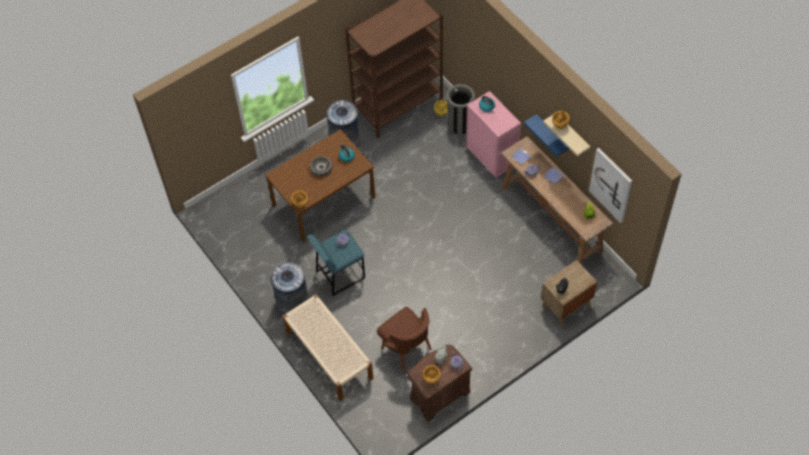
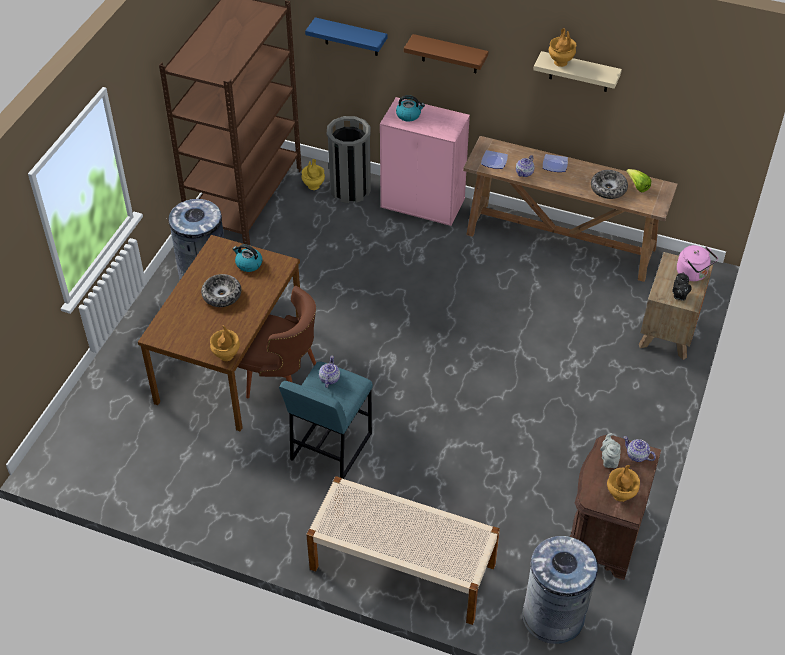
camera: 35 degrees left, 10 degrees down
(292, 302) = (287, 521): grey trash can -> grey trash can (553, 616)
(406, 348) = (508, 496): brown chair -> brown chair (281, 382)
(516, 85) = (449, 54): none -> brown shelf
(552, 135) = (533, 102): blue shelf -> blue shelf (351, 37)
(570, 206) = (608, 189): none -> bowl
(580, 281) = (693, 274): none -> pink kettle
(611, 184) = (670, 114): picture -> none

